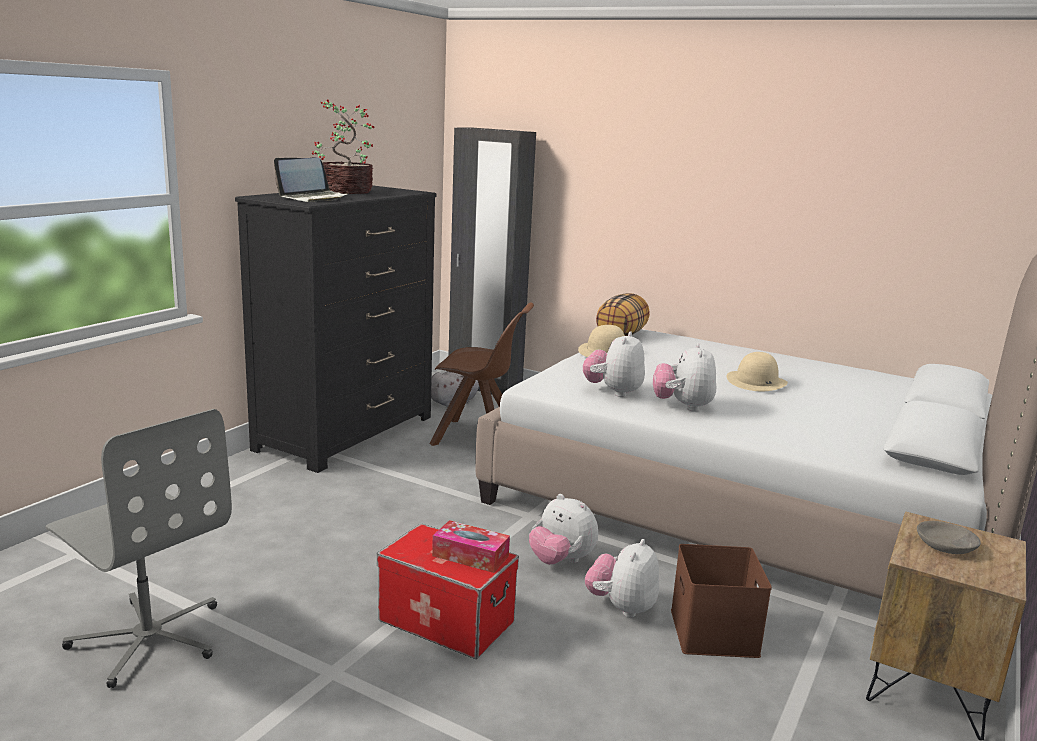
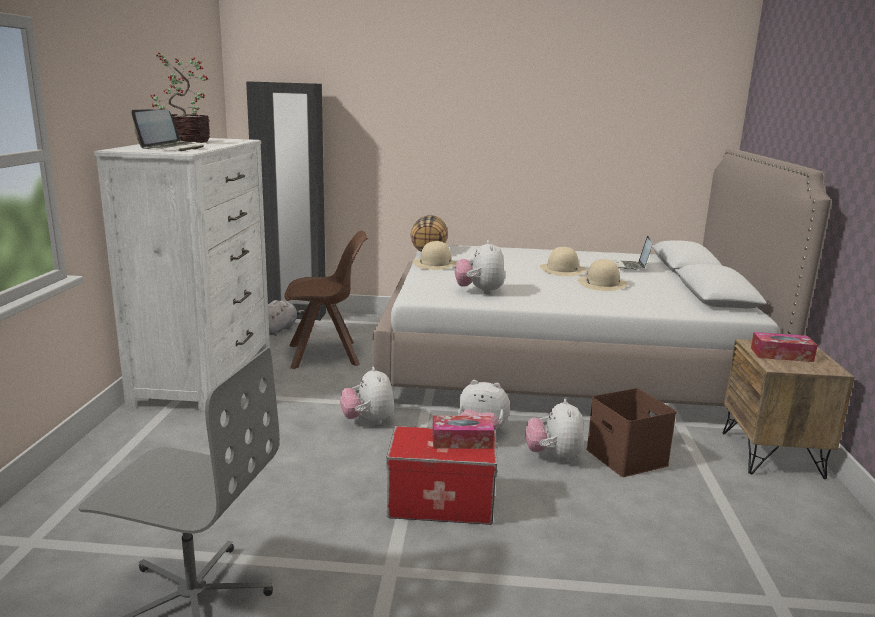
camera: 25 degrees left, 0 degrees up
(347, 433) = (206, 373): black dresser -> white dresser
(682, 406) = (539, 294): plush toy -> plush toy (368, 421)
(787, 407) = (602, 283): none -> beige hat
(860, 391) = (629, 267): none -> laptop
(946, 546) = (781, 355): grey bowl -> tissue box

